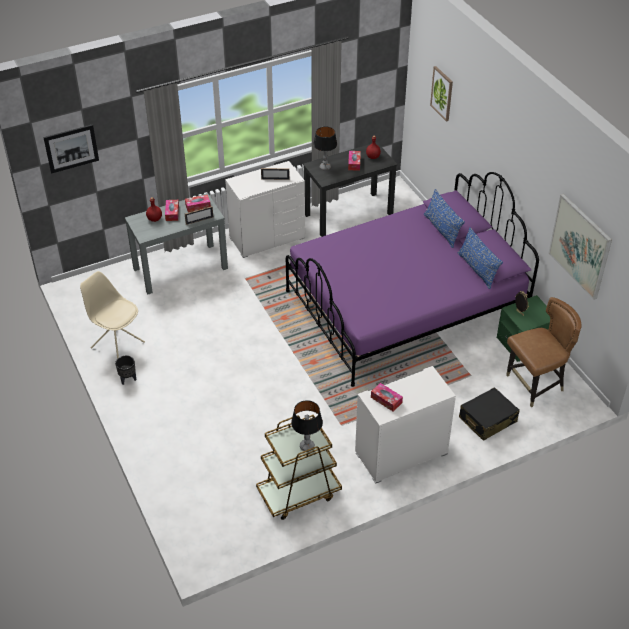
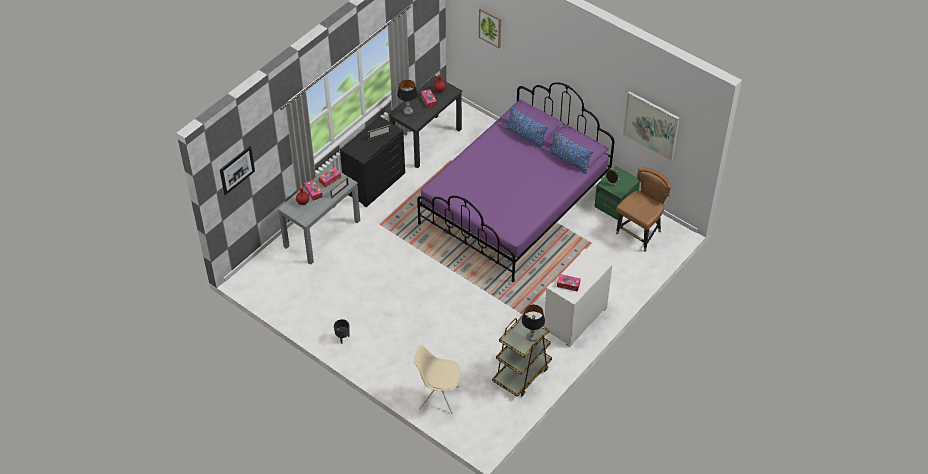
camera: 25 degrees left, 5 degrees up
(117, 344) = (315, 314): beige chair -> beige chair (438, 397)
(267, 237) = (374, 183): white dresser -> black dresser
(487, 420) = (620, 272): black suitcase -> none

